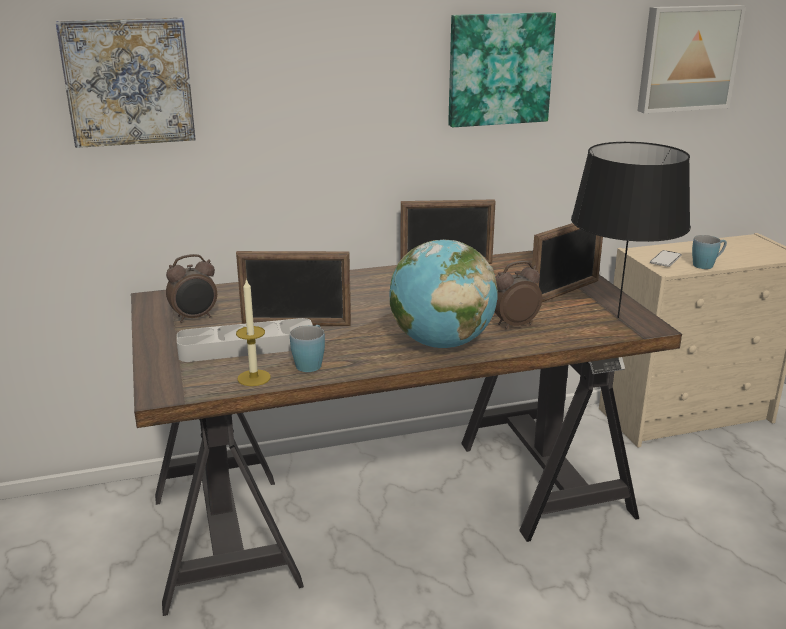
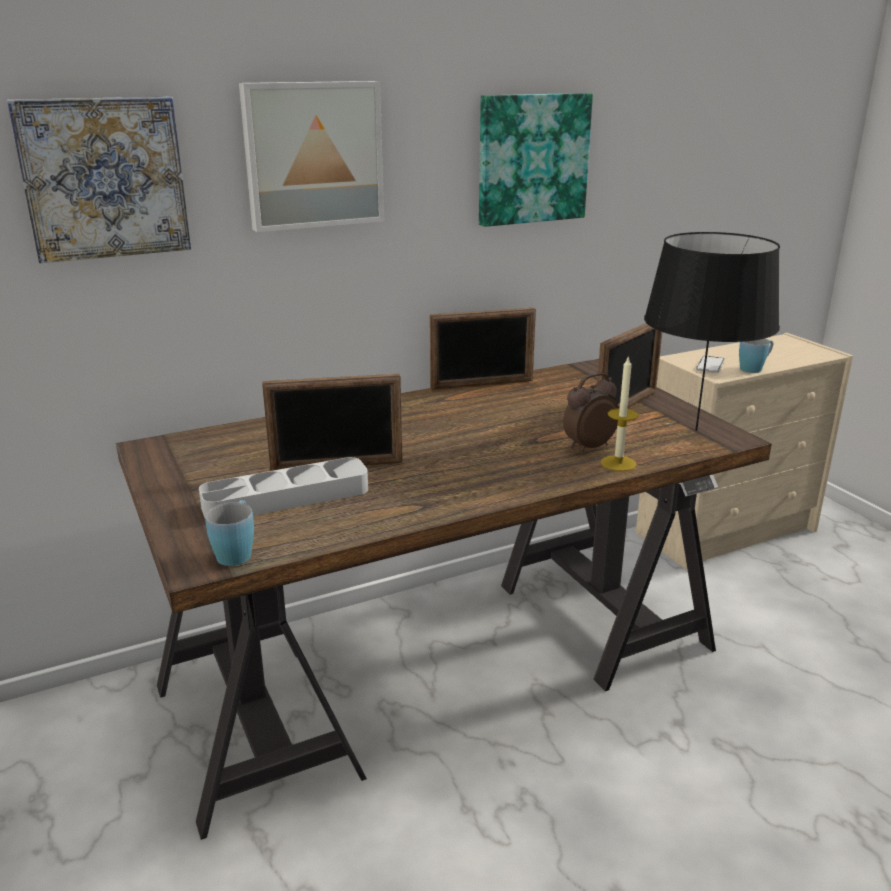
camera: 10 degrees left, 0 degrees up
(195, 318) = (208, 467): alarm clock -> none
(254, 378) = (309, 535): candle -> candle (618, 463)
(311, 363) = (372, 511): blue mug -> blue mug (236, 552)
(441, 343) = (516, 475): globe -> none
(687, 58) = (720, 145): picture -> picture (312, 155)

